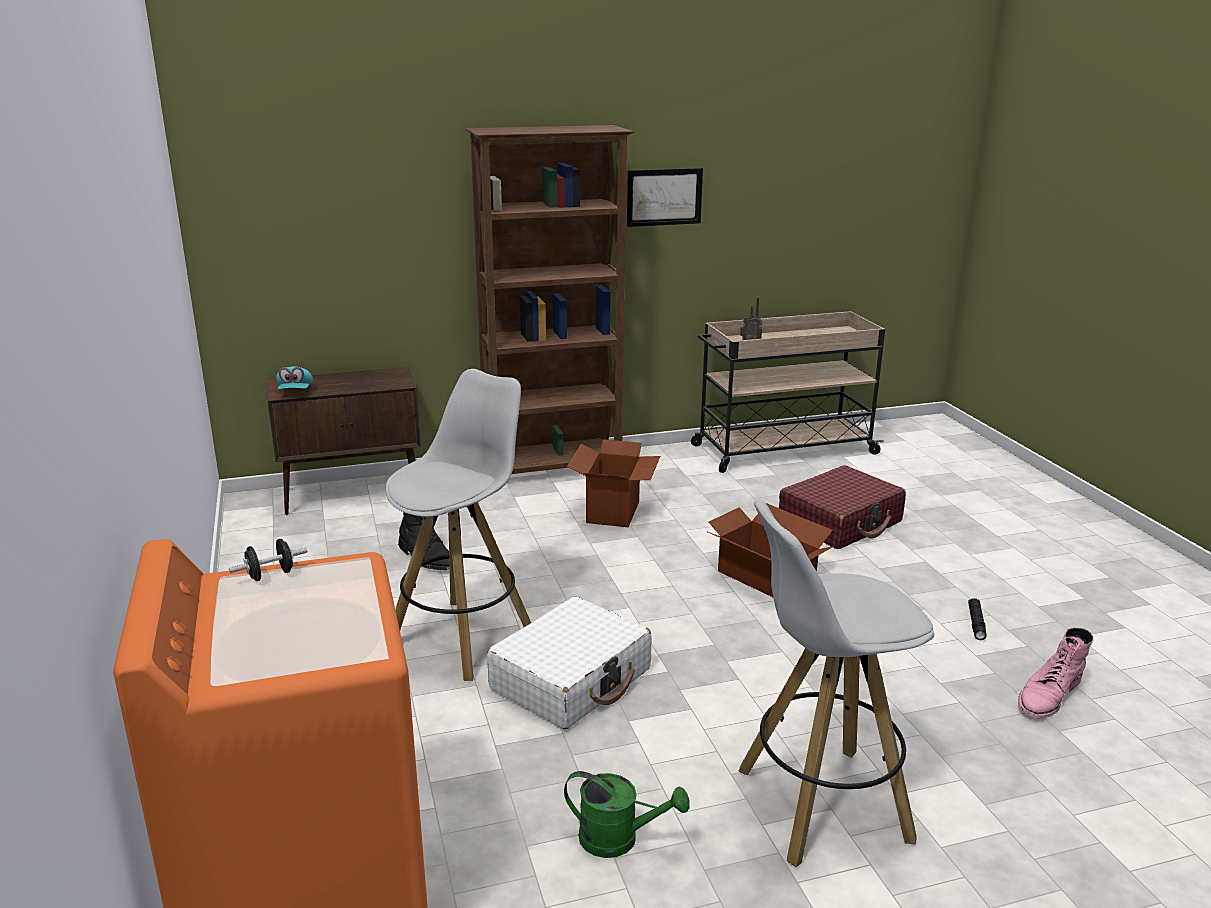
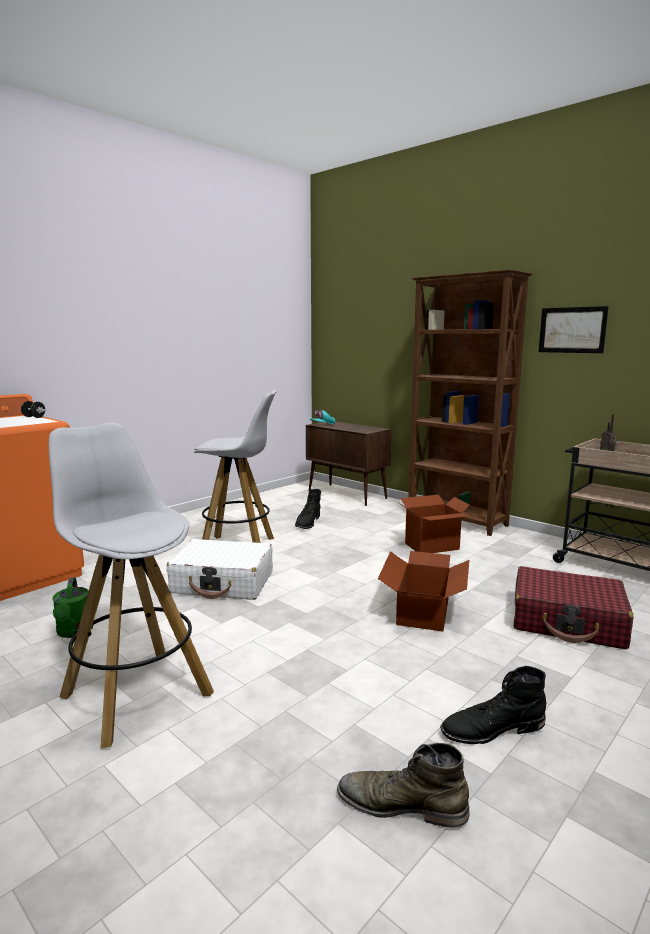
camera: 60 degrees right, 10 degrees down
(976, 623) = (492, 729): black flashlight -> black boot
(1048, 696) = (401, 805): pink boot -> green boot

